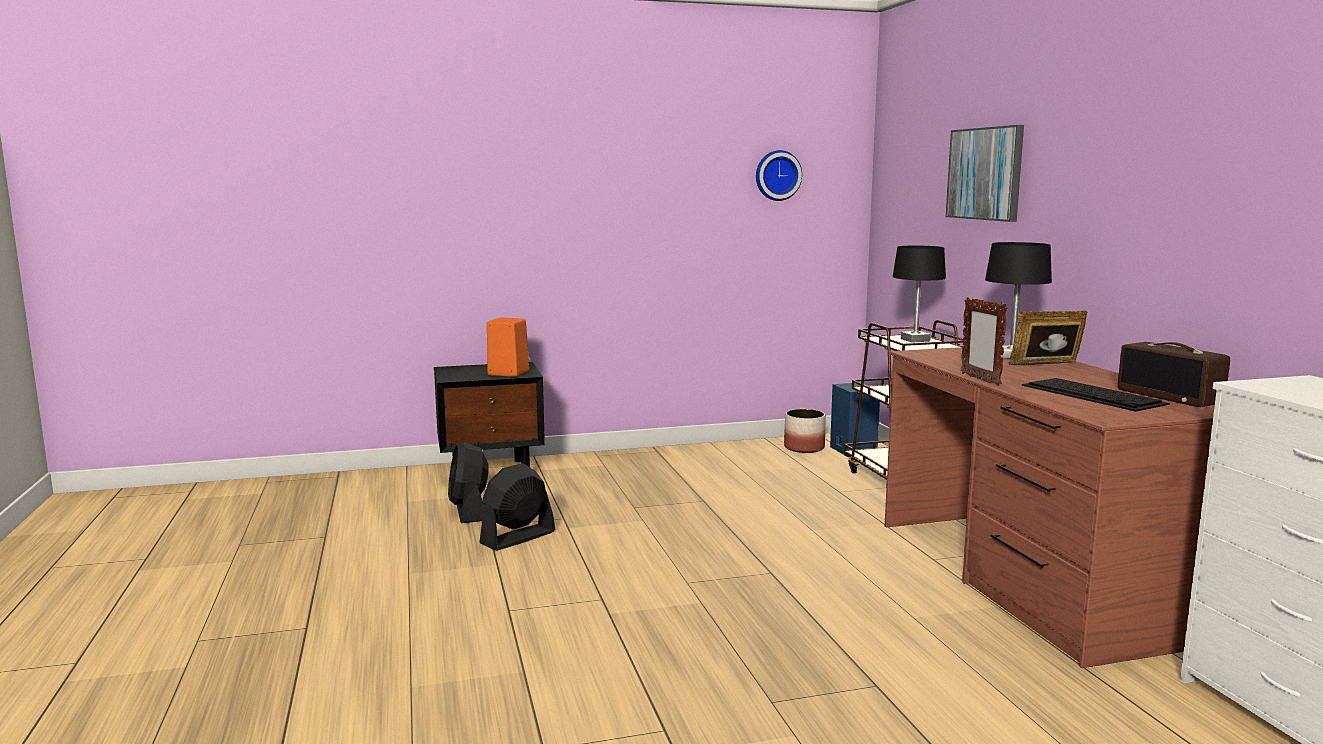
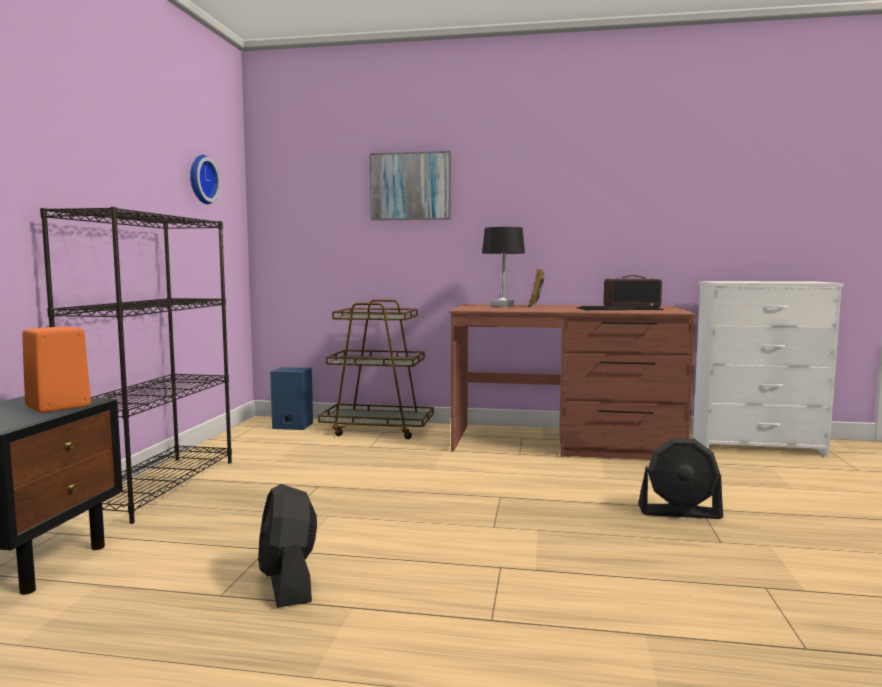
camera: 65 degrees left, 5 degrees down
(469, 511) = (148, 600): black fan -> black fan (679, 512)
(638, 458) = (157, 486): none -> black bookcase
(804, 448) = (259, 435): planter -> none
(915, 340) = (371, 315): black table lamp -> none
(980, 379) = (563, 311): picture frame -> none

